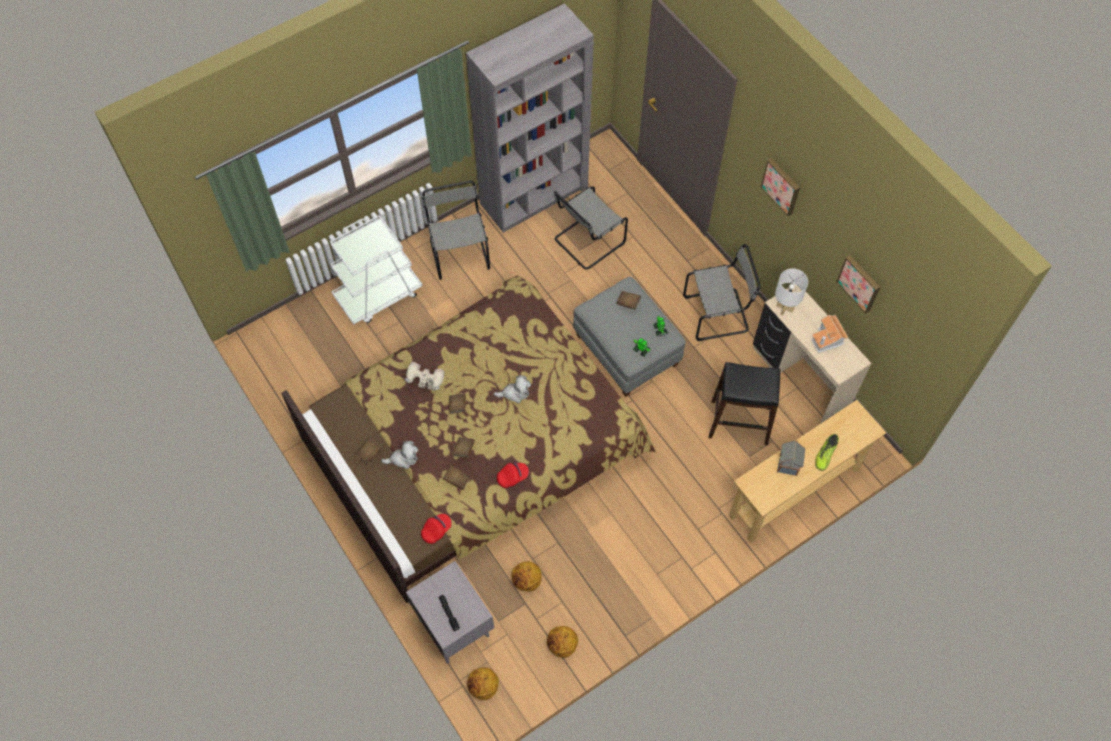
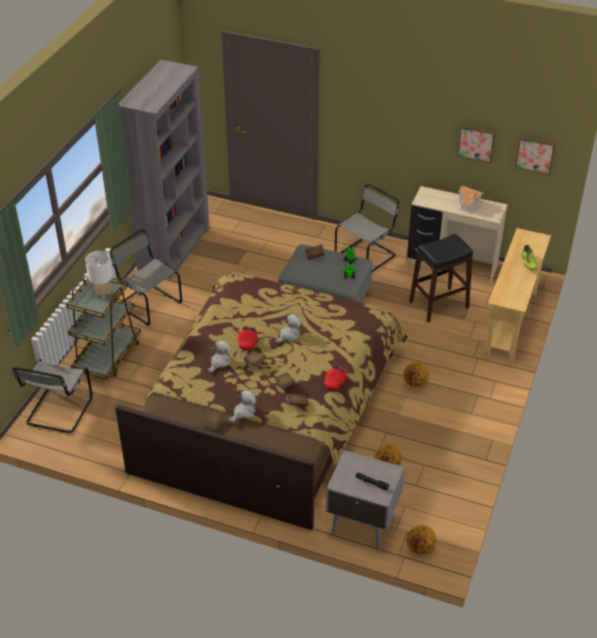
camera: 35 degrees left, 20 degrees down
(379, 294) = (107, 356): white cart -> brown cart
(427, 386) = (219, 362): toy robot -> plush toy
(436, 530) = (311, 442): red cap -> red cap (248, 342)
(562, 646) = (450, 490): basketball -> basketball (415, 383)
(587, 242) = (238, 257): grey chair -> grey chair (58, 412)
(781, 186) = (384, 112): picture -> picture (535, 154)
(784, 308) = (427, 201): white table lamp -> white table lamp (103, 293)
(788, 466) = (512, 279): toy house -> none

